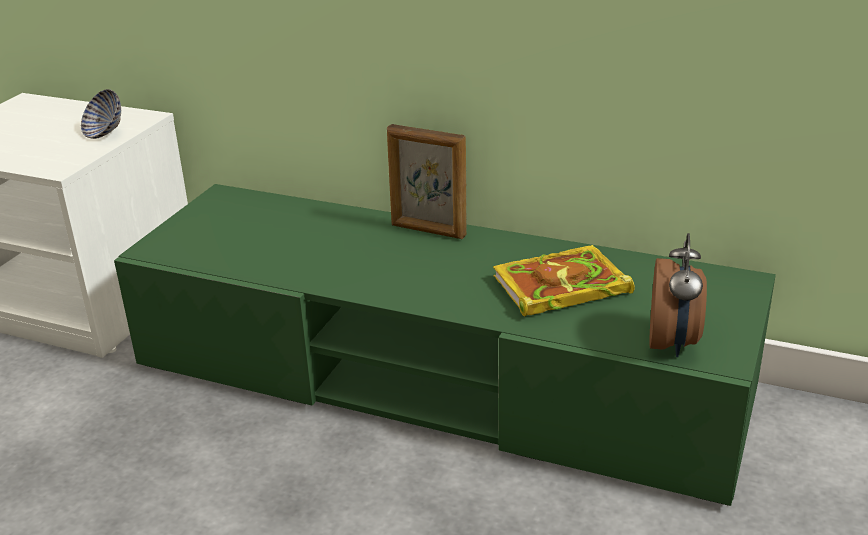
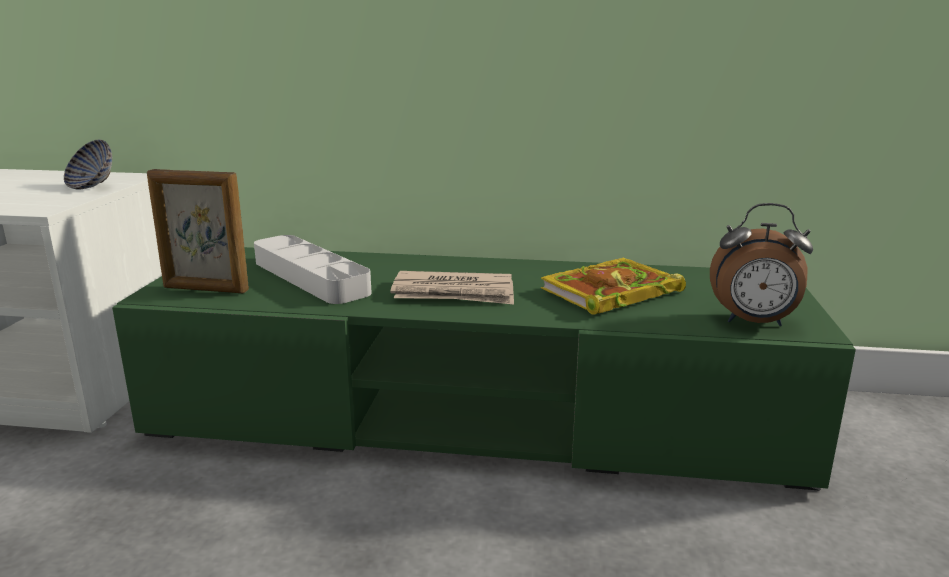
camera: 15 degrees left, 10 degrees down
(289, 237) = (310, 277): none -> grey tray
(411, 273) = (454, 293): none -> newspaper
(428, 231) = (452, 263): picture frame -> picture frame (205, 289)
(673, 343) = (753, 323): alarm clock -> alarm clock turned 105 degrees clockwise

